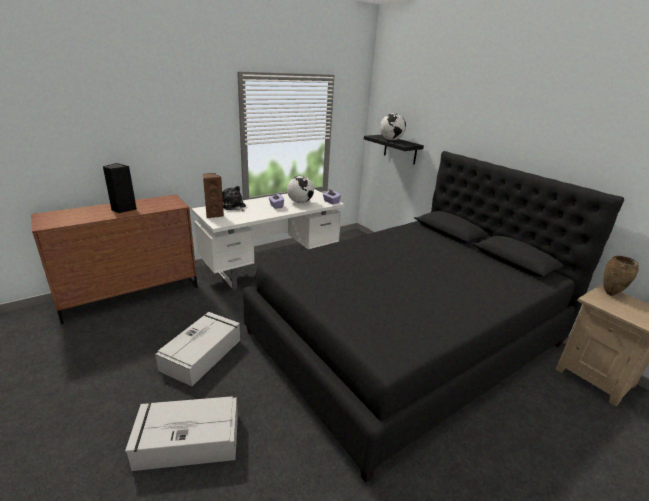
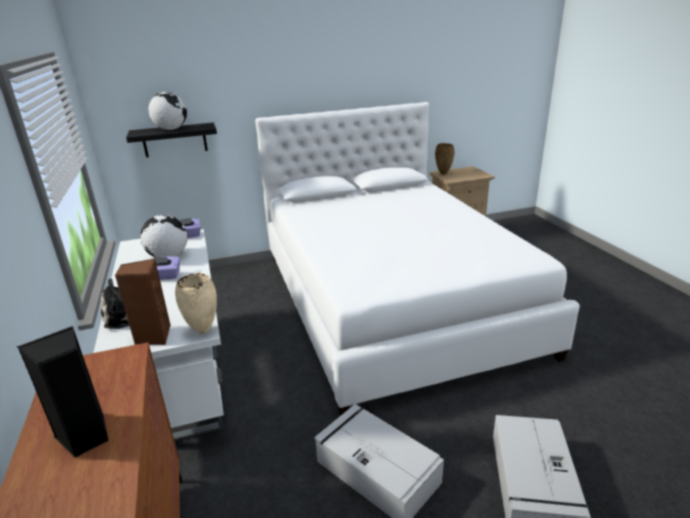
camera: 70 degrees left, 0 degrees up
(219, 224) = (204, 331): none -> beige vase
(406, 339) = (391, 300): black bed -> white bed

